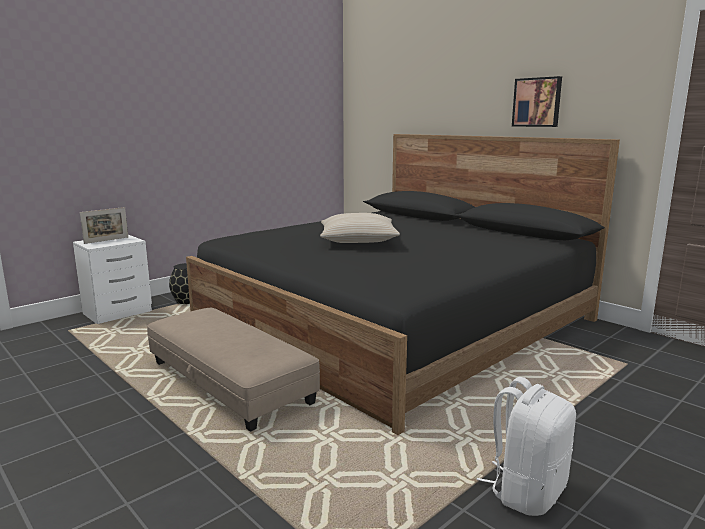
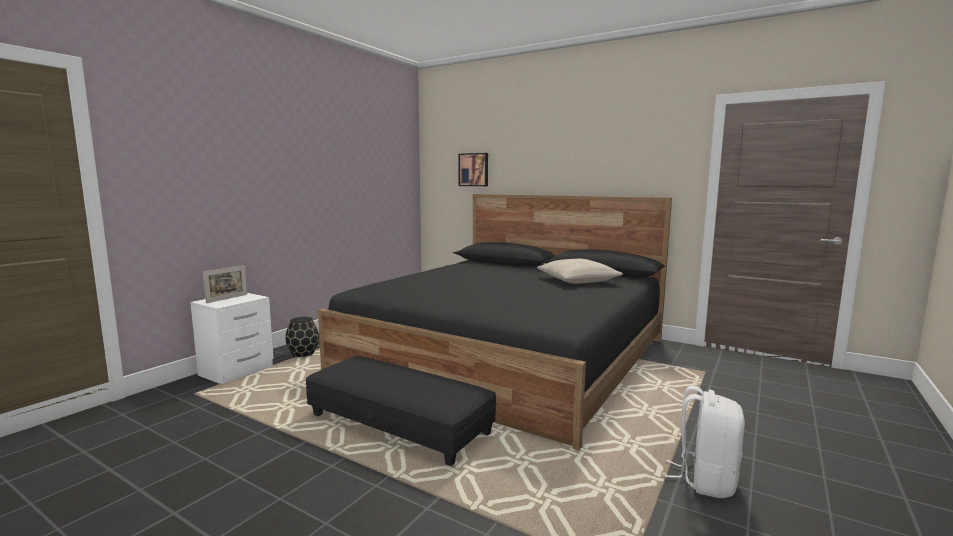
camera: 15 degrees left, 5 degrees down
(229, 382) = (398, 425): beige ottoman -> black ottoman
(358, 239) = (480, 284): beige pillow -> beige pillow (577, 280)
(537, 102) = (602, 168): picture -> picture (474, 169)

